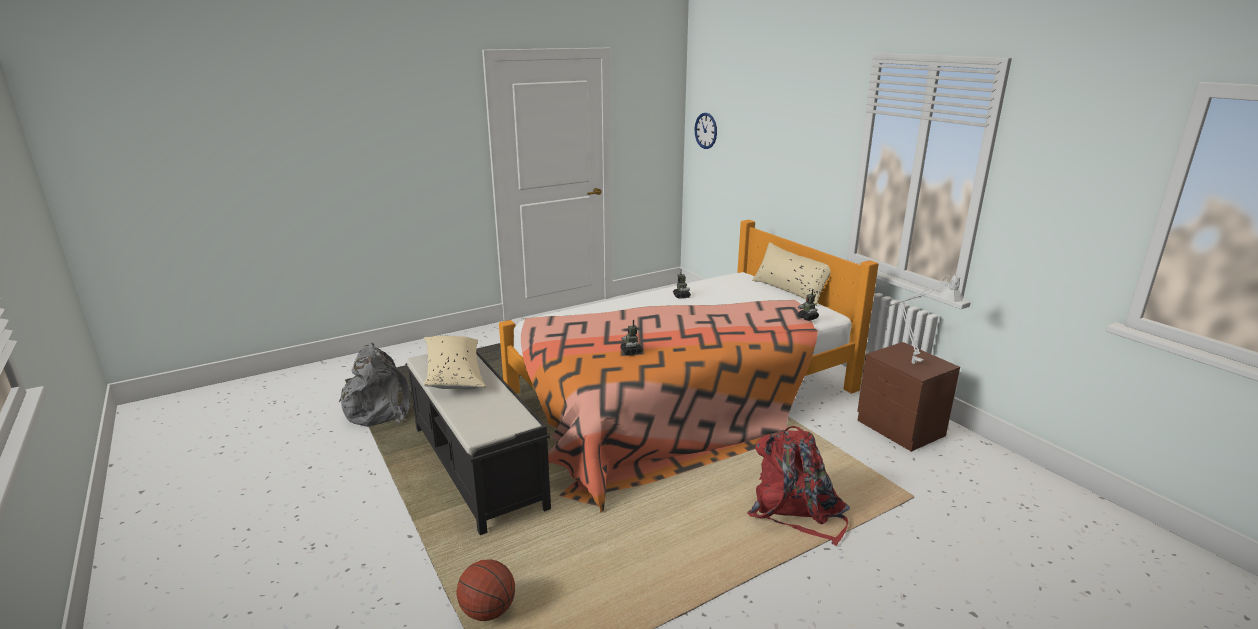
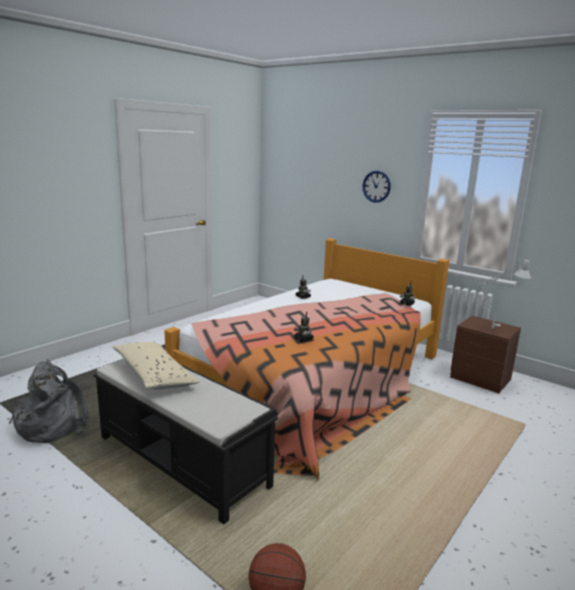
camera: 20 degrees left, 5 degrees down
(706, 130) = (281, 175): wall clock -> wall clock (376, 186)
(789, 290) = (375, 287): beige pillow -> none
(796, 510) = (459, 449): red backpack -> none

